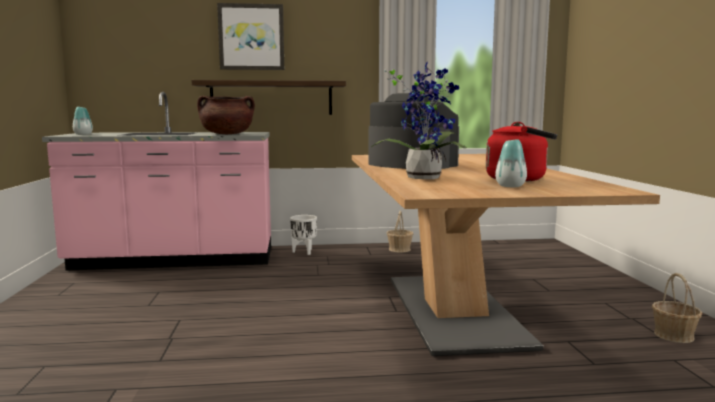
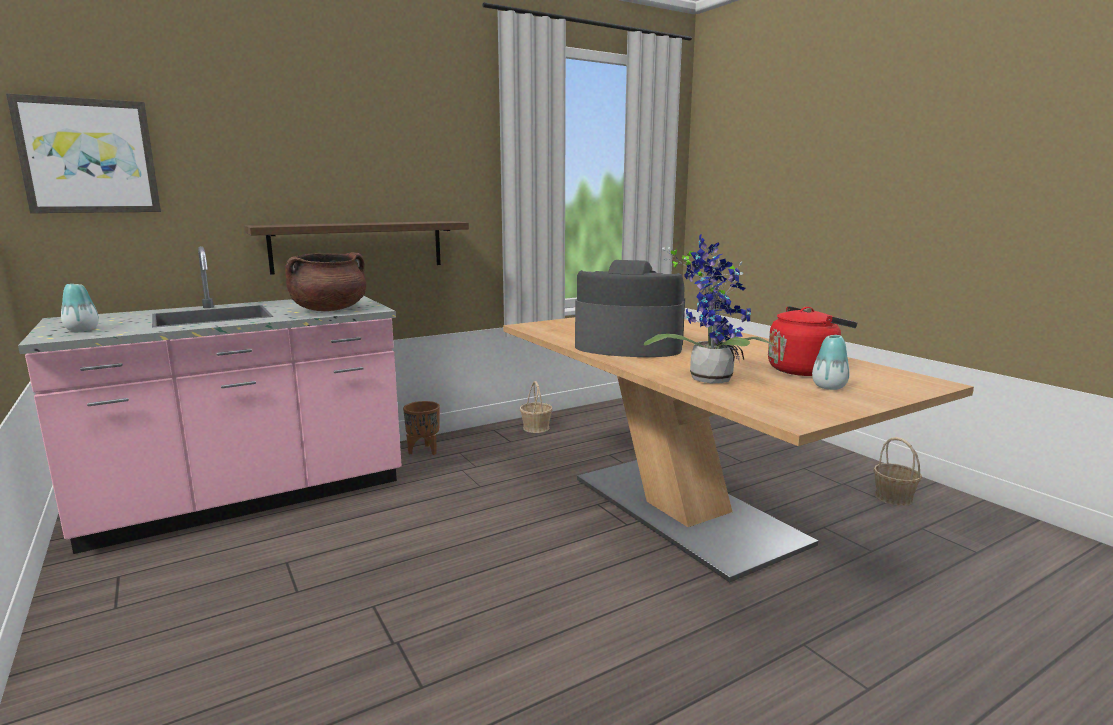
camera: 25 degrees left, 5 degrees up
(251, 37) = (325, 158): picture -> picture (88, 156)
(303, 252) = (423, 451): white planter -> brown planter

